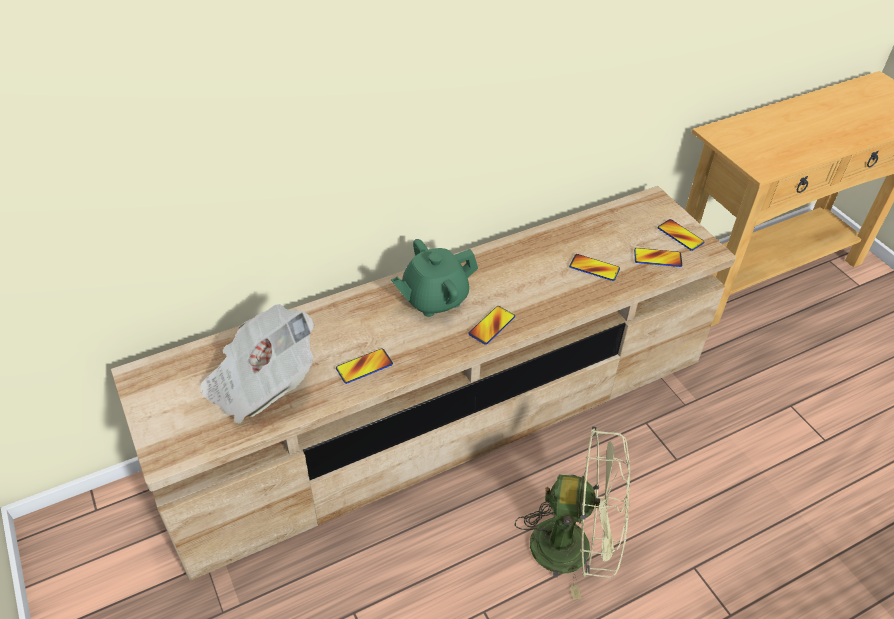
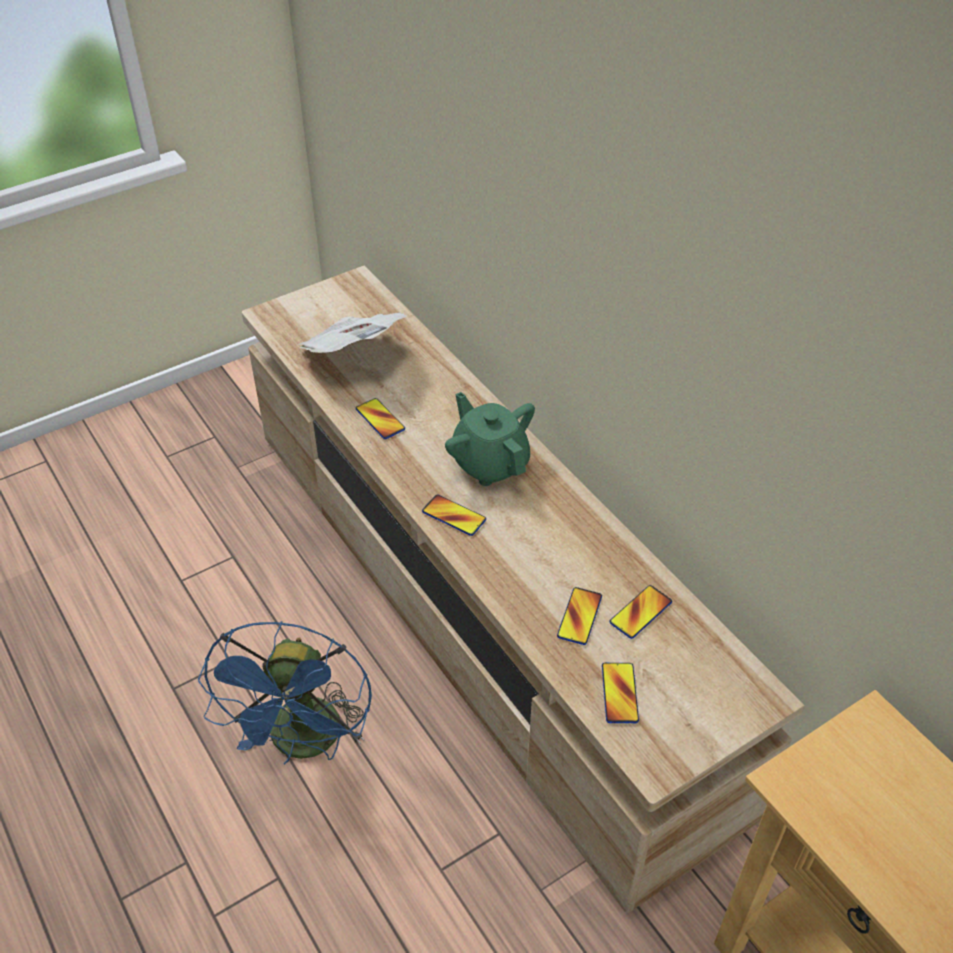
camera: 85 degrees right, 0 degrees up
(574, 546) = (305, 744): green fan -> blue fan
(680, 235) = (681, 727): phone -> phone (640, 612)

